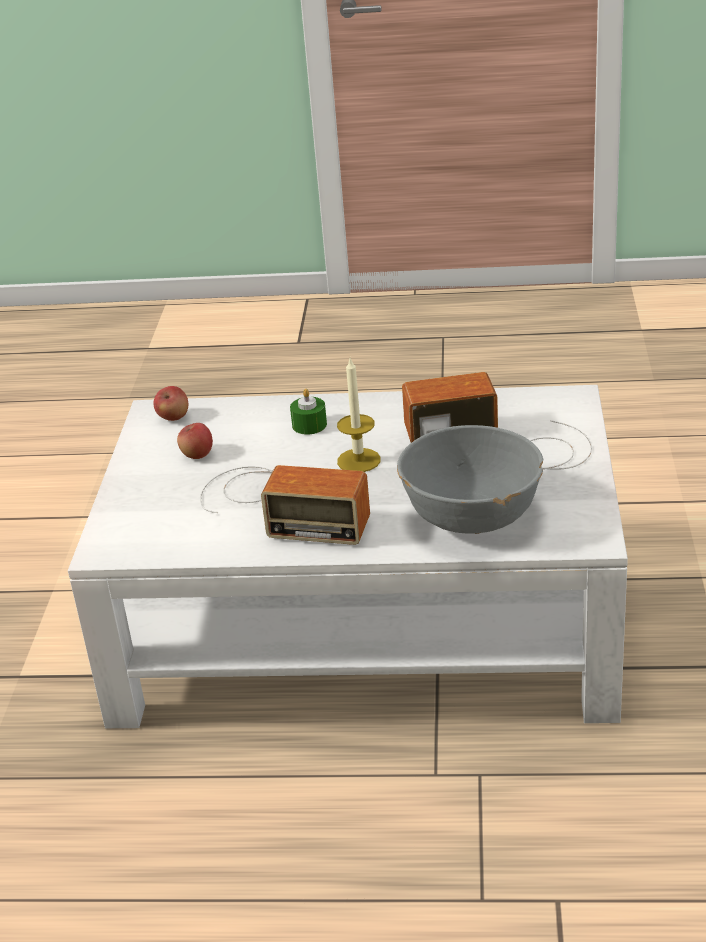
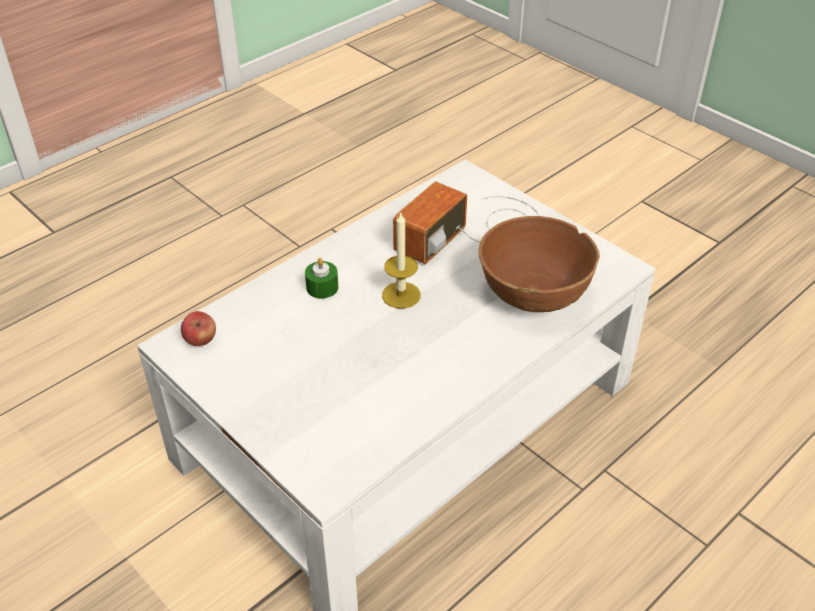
camera: 50 degrees left, 10 degrees up
(197, 455) = (272, 360): apple -> none
(280, 505) = (401, 362): radio -> none
(472, 515) = (534, 292): grey bowl -> brown bowl

